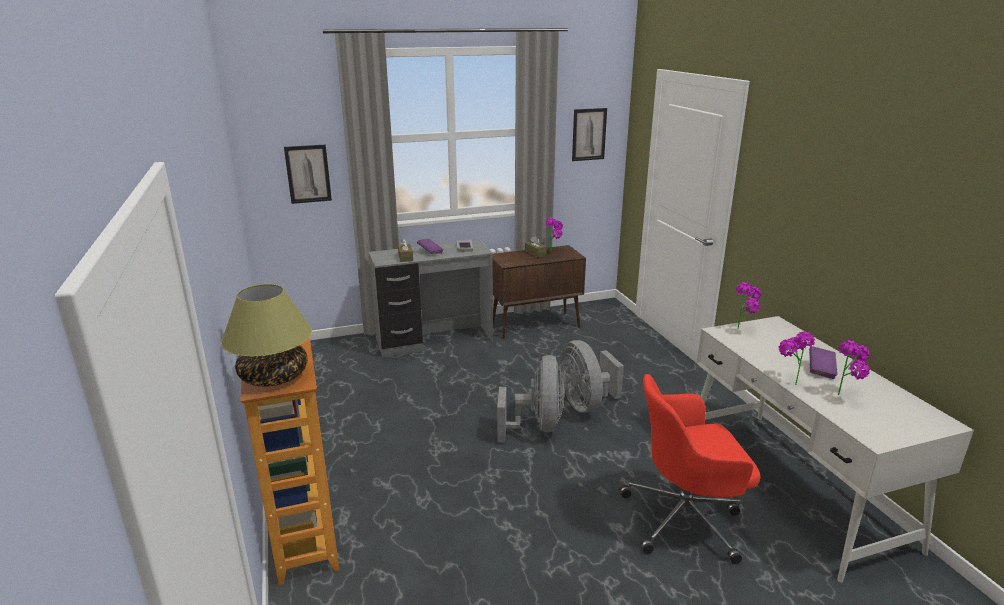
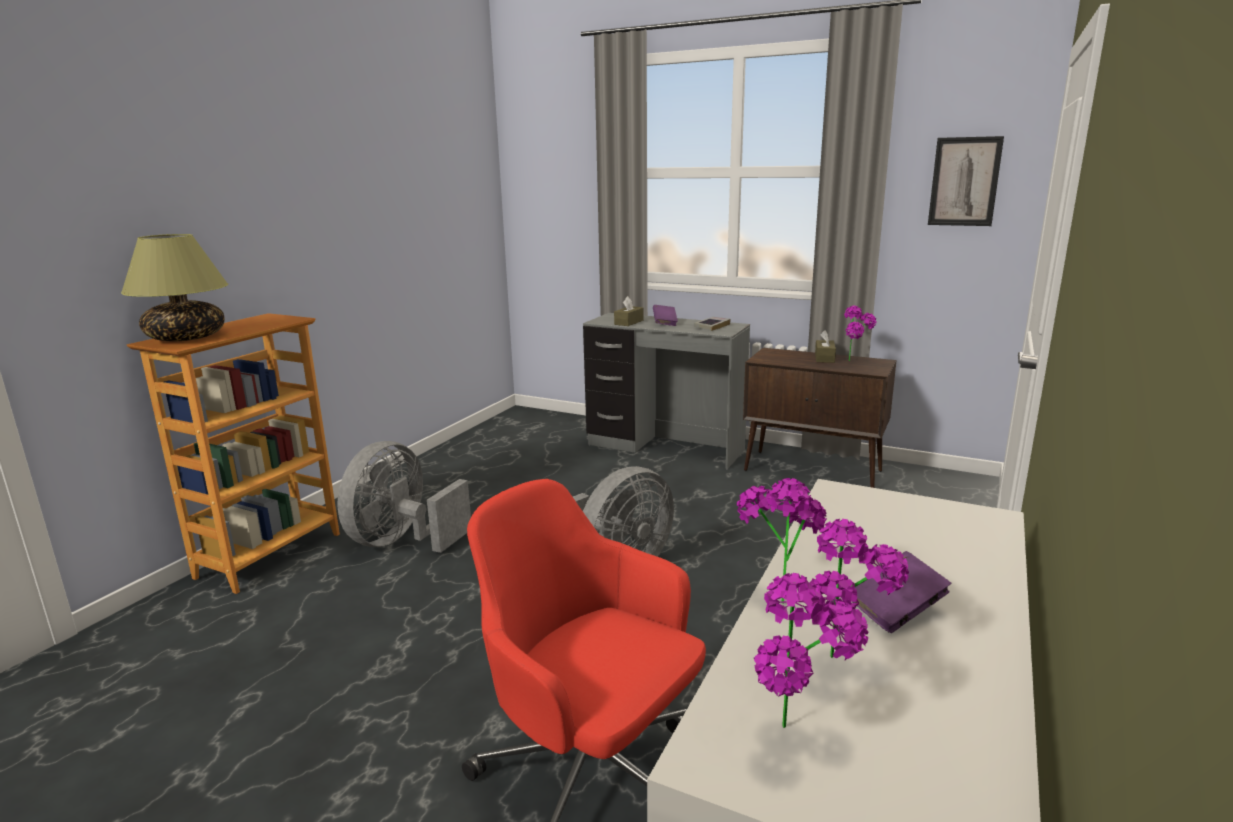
camera: 45 degrees right, 5 degrees down
(308, 174) = (566, 210): picture -> none
(585, 404) = (718, 575): grey fan -> grey fan (402, 541)
(744, 329) = (895, 504): potted plant -> potted plant (800, 740)

